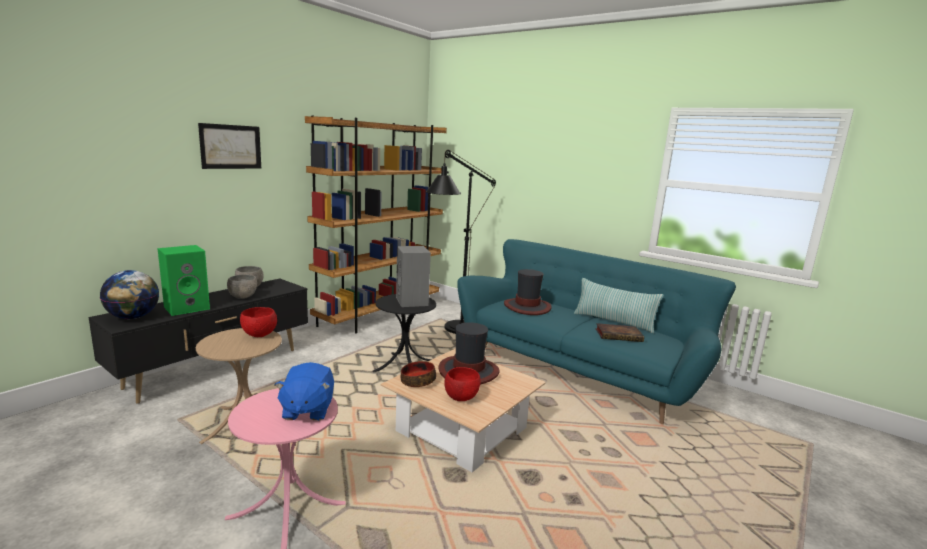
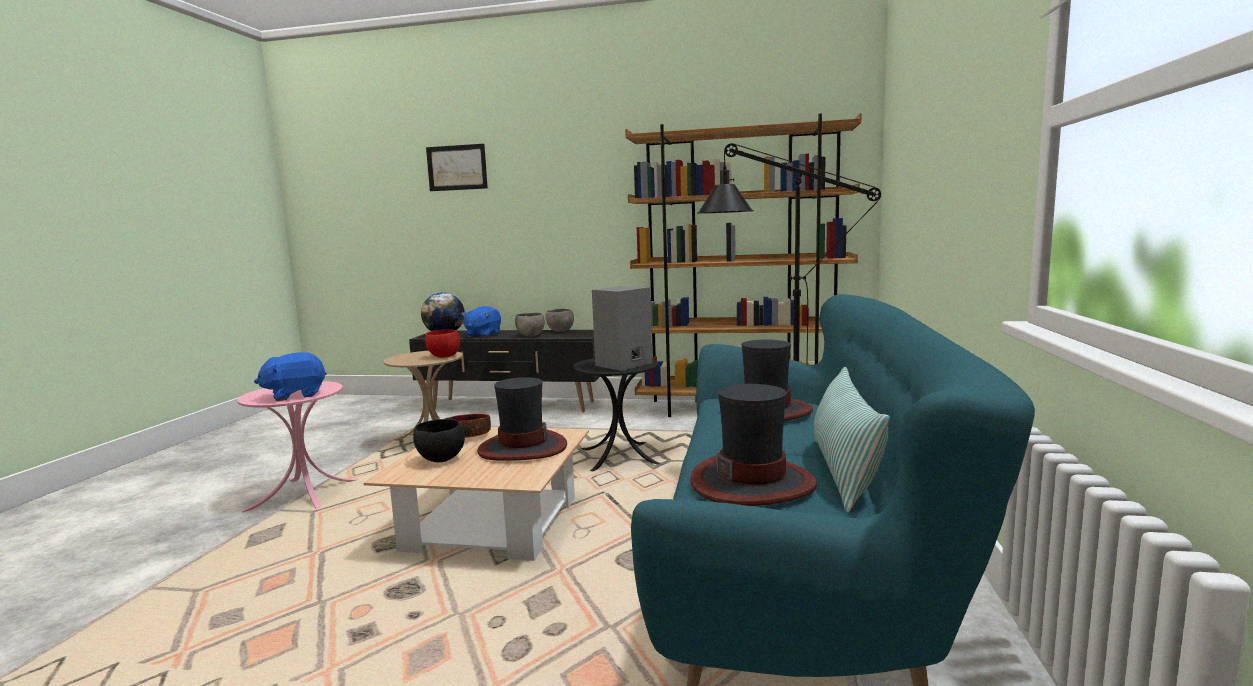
camera: 65 degrees right, 5 degrees down
(187, 307) = (482, 335): green speaker -> blue plush toy
(231, 146) = (556, 181): picture -> picture (457, 167)
(461, 398) = (442, 459): red bowl -> black bowl
(619, 335) = (752, 482): book -> hat

